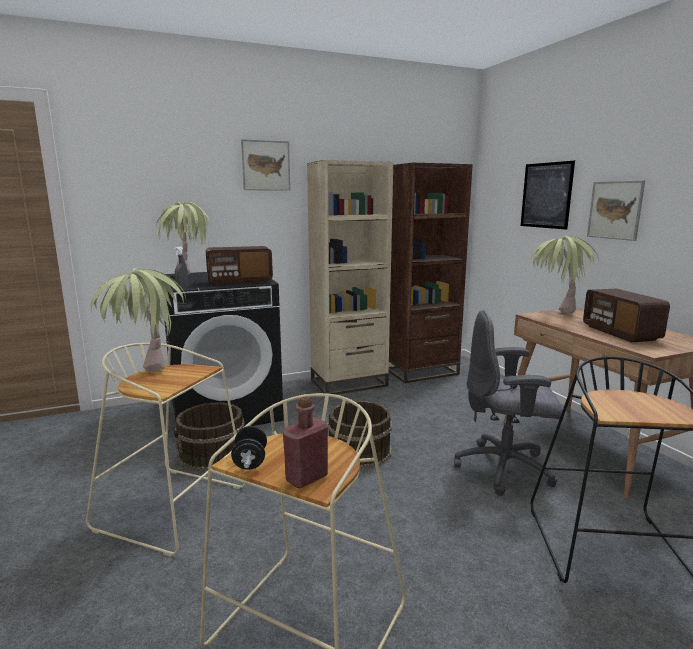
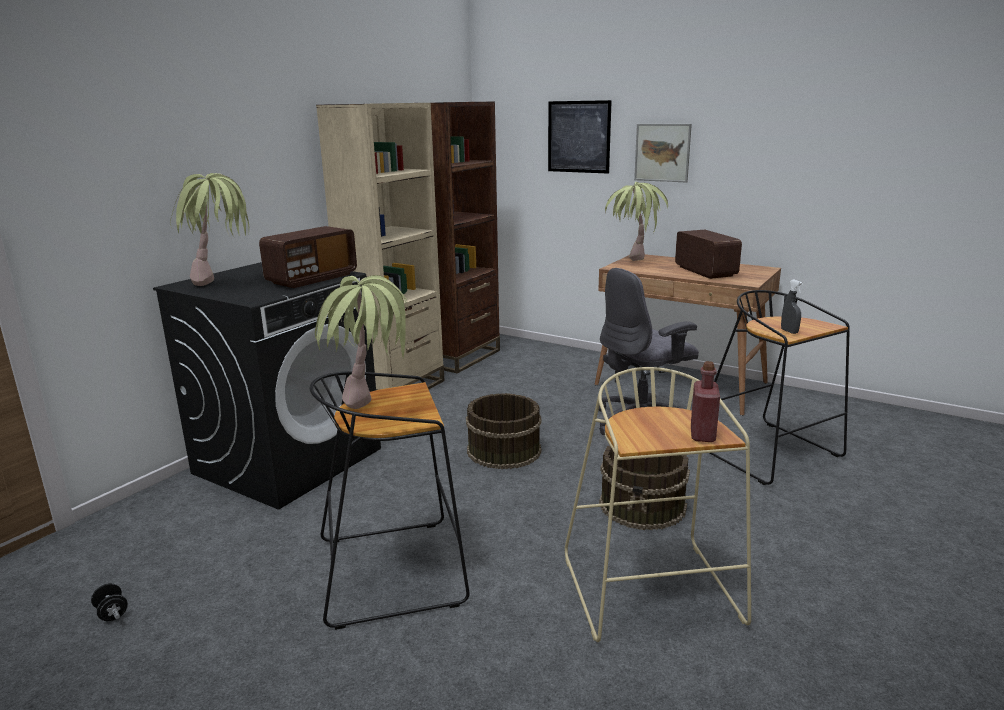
camera: 35 degrees left, 5 degrees up
(175, 508) = (394, 569): beige stool -> black stool
(182, 286) = (256, 297): grey spray bottle -> grey spray bottle (789, 331)
(212, 454) = (350, 508): brown bucket -> brown bucket (643, 505)
(250, 461) = (642, 440): black dumbbell -> black dumbbell (112, 613)
(266, 165) = (266, 110): picture -> none
(620, 333) = (705, 271): radio -> radio turned 150 degrees counterclockwise

